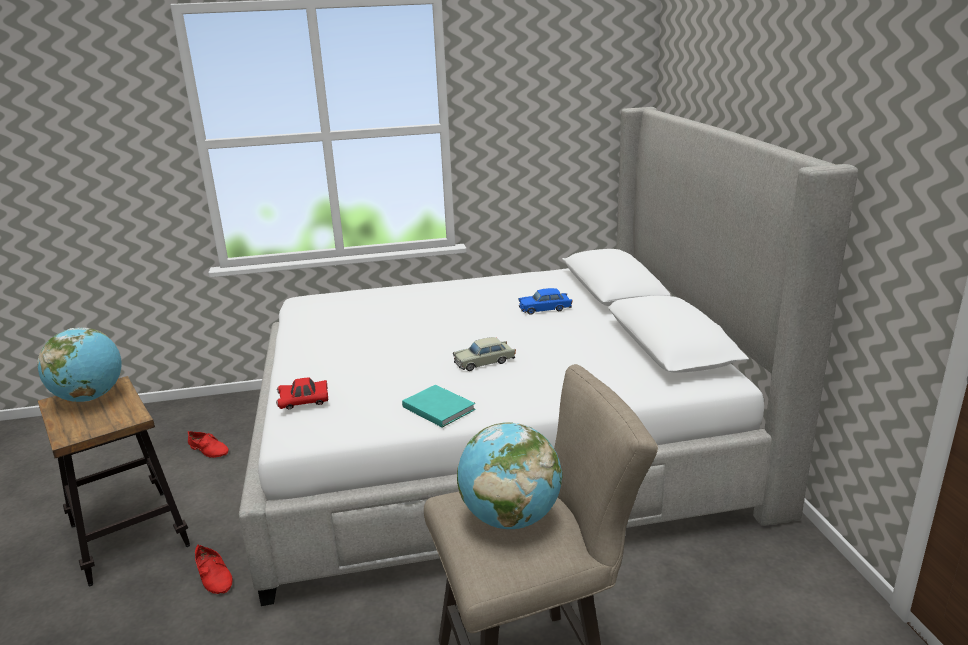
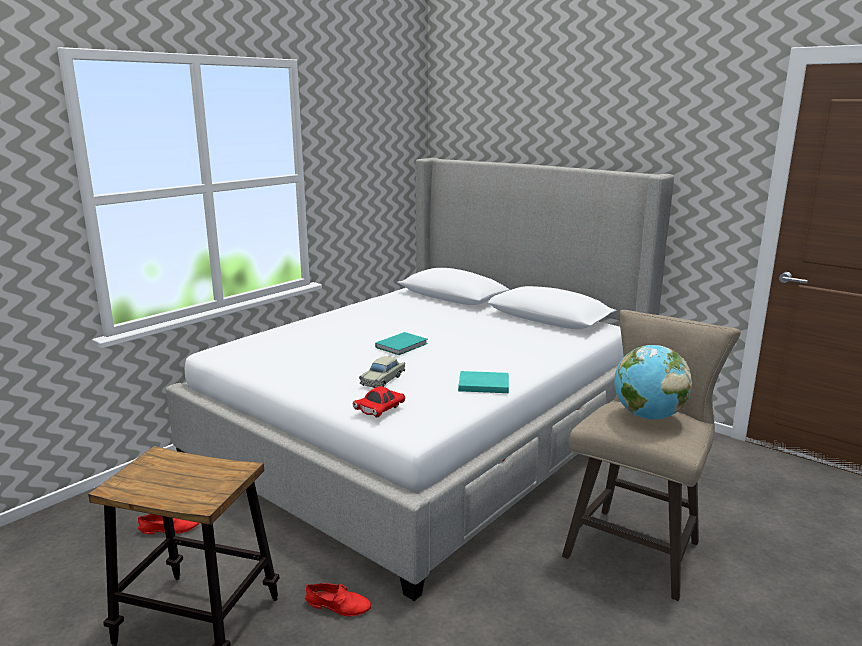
camera: 40 degrees left, 5 degrees down
(90, 397) = (152, 471): globe -> none
(450, 337) = (403, 345): none -> turquoise book
(484, 362) = (458, 353): beige toy car -> beige toy car (383, 380)
(545, 309) = (433, 316): blue toy car -> none

